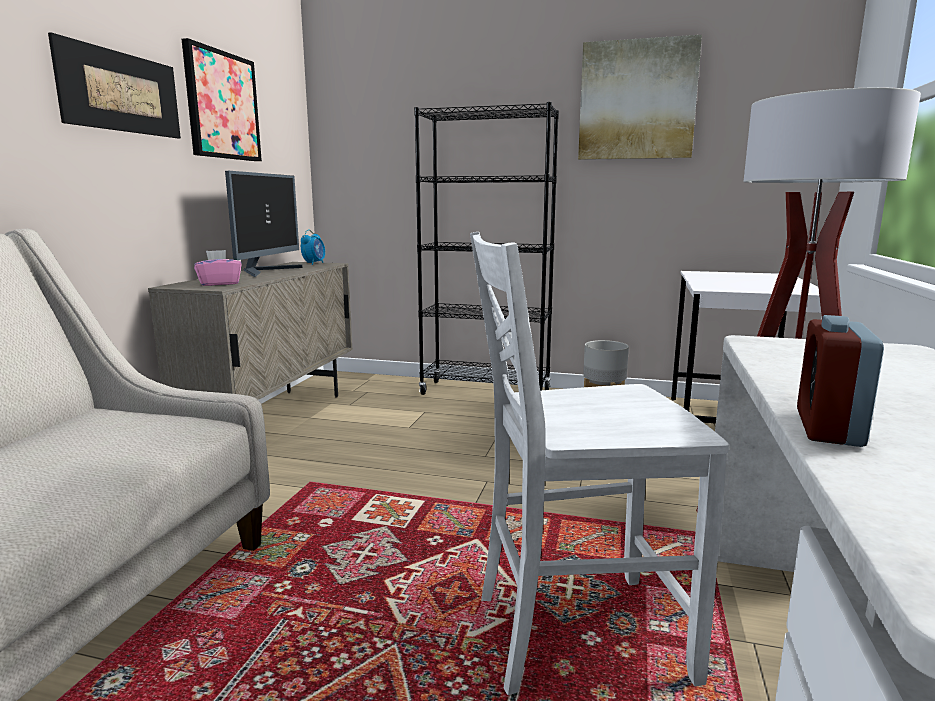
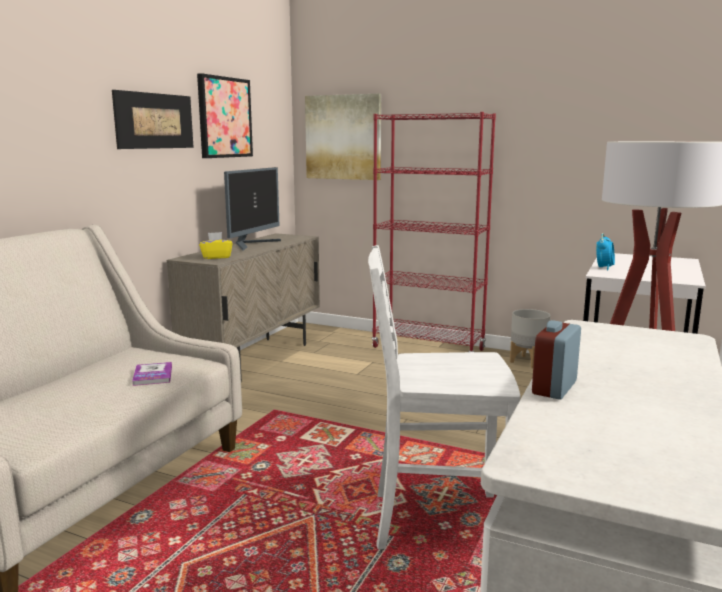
camera: 10 degrees right, 0 degrees up
(126, 449) = (153, 375): none -> book
(219, 284) = (216, 257): pink tissue box -> yellow tissue box
(314, 263) = (291, 236): alarm clock -> alarm clock (604, 268)
(486, 392) = (428, 349): black bookcase -> red bookcase
(637, 100) = (563, 105): picture -> picture (343, 137)

